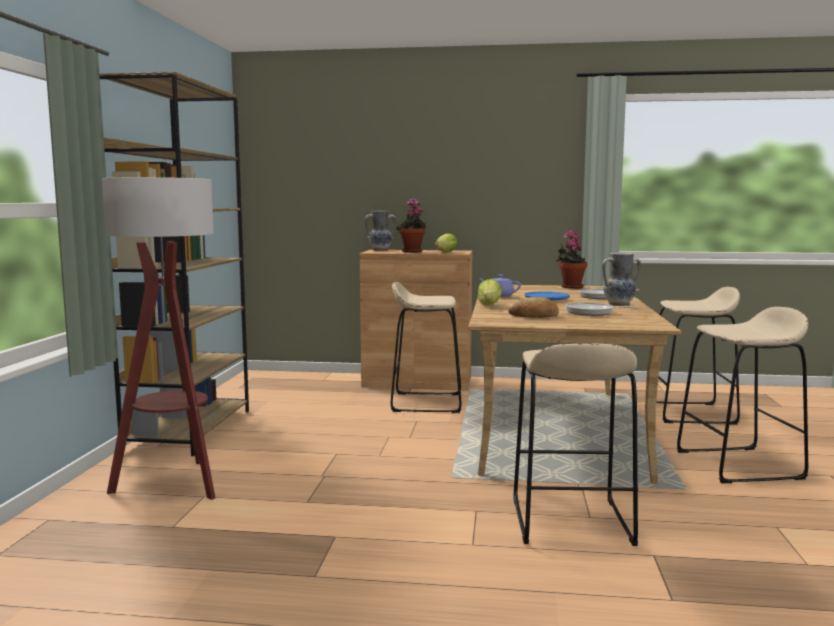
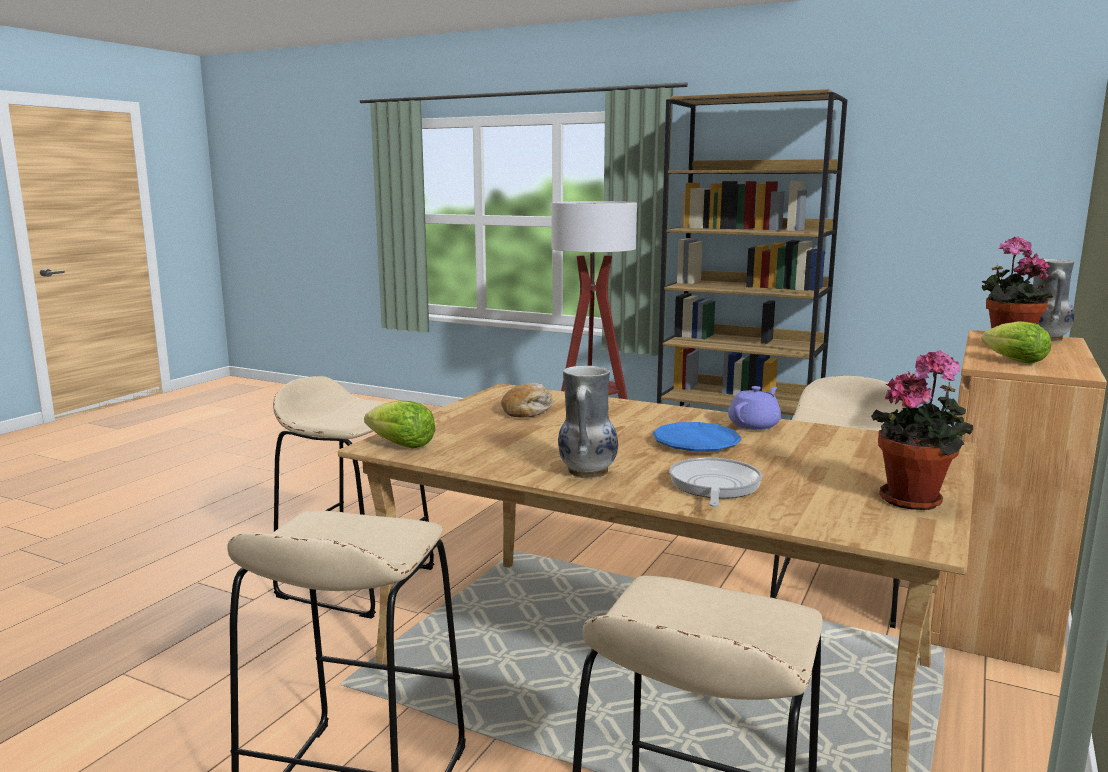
camera: 110 degrees right, 5 degrees up
(489, 305) = (646, 407): lettuce -> lettuce (402, 446)
(592, 312) = (524, 440): frying pan -> none

